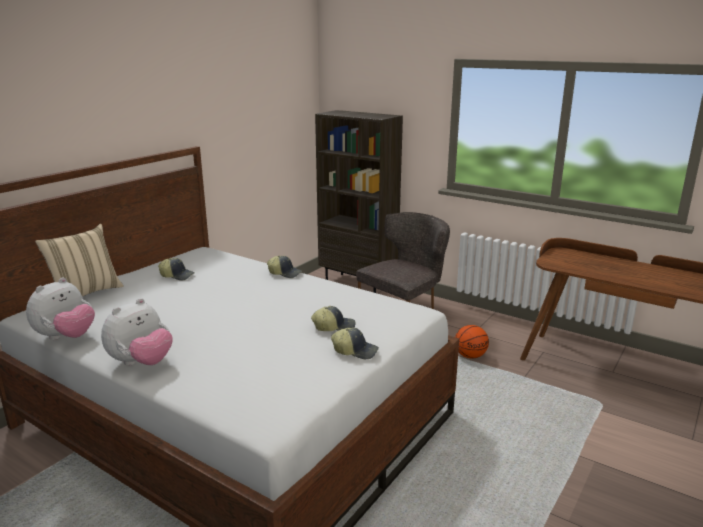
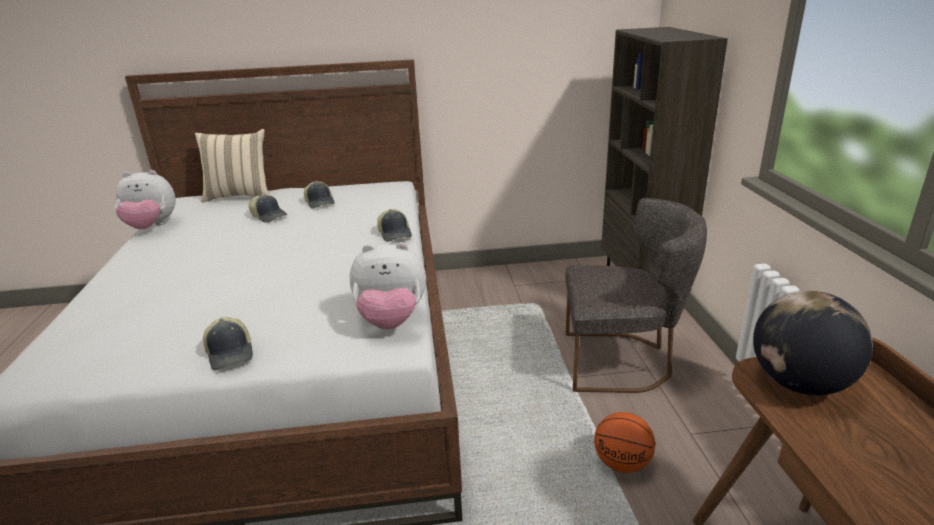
camera: 50 degrees right, 5 degrees up
(141, 363) = (122, 271): plush toy -> plush toy (391, 320)
(334, 326) = (286, 314): cap -> cap (269, 216)
(562, 261) = (799, 383): none -> globe

